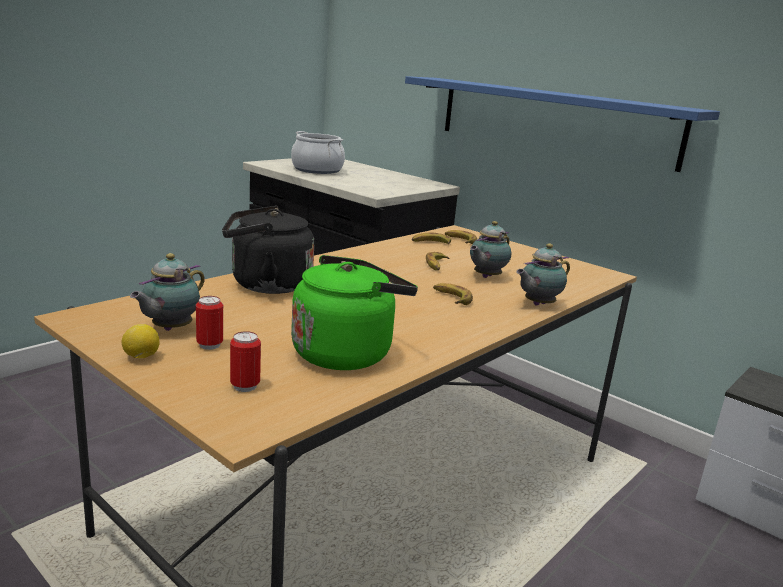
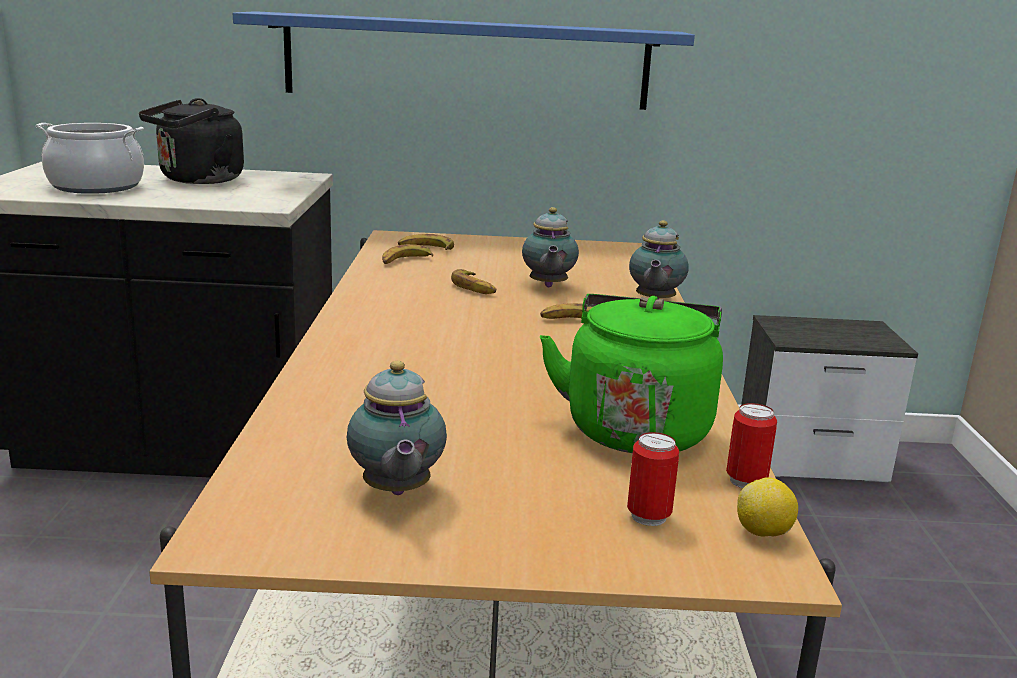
camera: 40 degrees left, 0 degrees up
(141, 357) = (460, 546): lemon -> lemon (764, 533)
(210, 345) = (493, 488): can -> can (746, 481)
(266, 285) = (359, 381): black kettle -> black kettle (197, 180)

